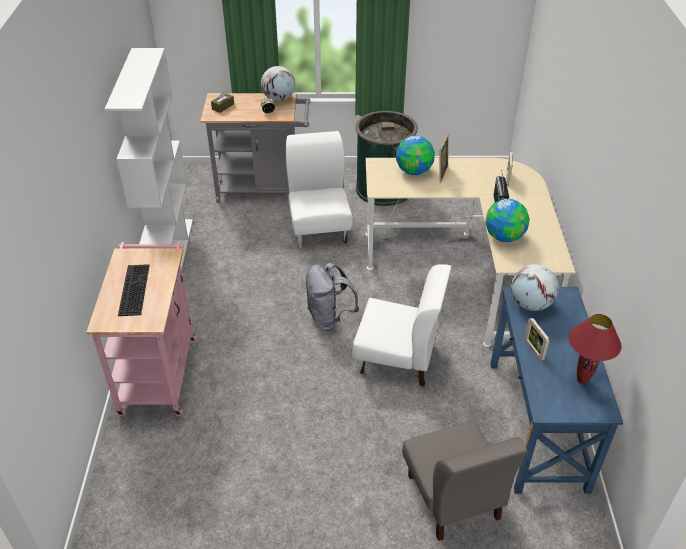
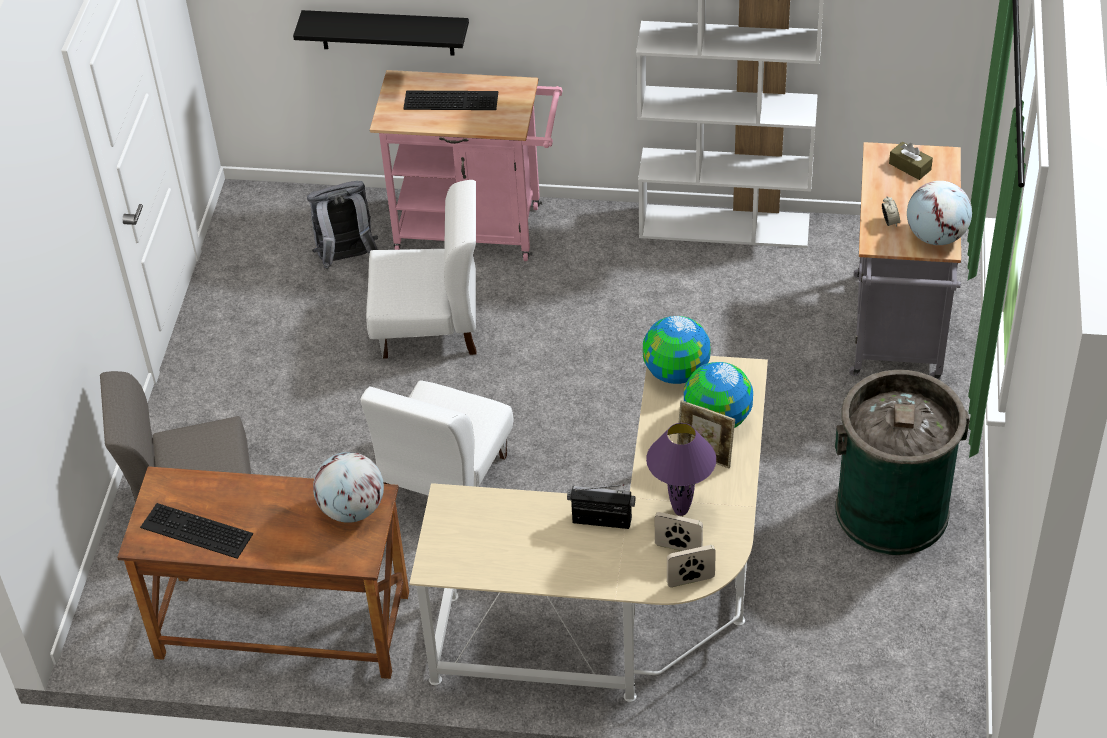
camera: 100 degrees right, 5 degrees up
(70, 307) = (387, 32): none -> black shelf
(319, 228) = (774, 407): white chair -> white chair (430, 326)
(329, 318) = (544, 407): grey backpack -> grey backpack (347, 259)
(482, 179) = (681, 511): none -> purple table lamp
(504, 236) = (514, 510): globe -> globe (676, 373)
(533, 350) = (263, 492): picture frame -> picture frame (690, 580)
(537, 424) = (283, 626): blue desk -> brown desk
(582, 381) = (194, 532): red table lamp -> keyboard

